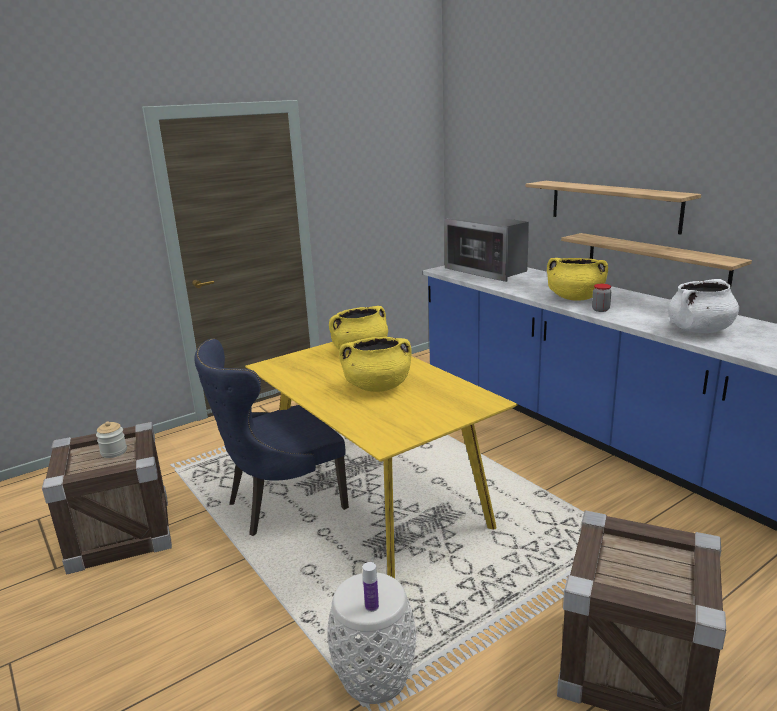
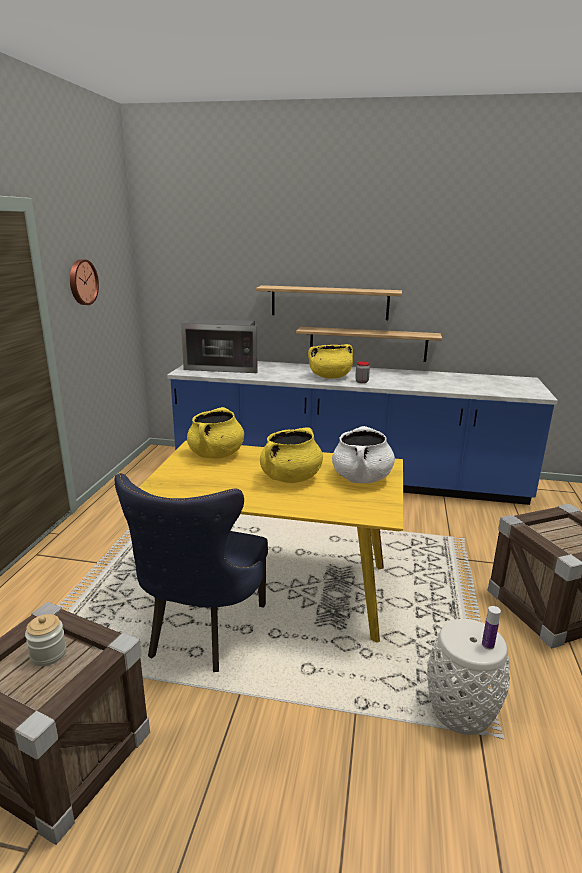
camera: 45 degrees left, 0 degrees up
(356, 173) = (82, 282): none -> wall clock
(699, 330) = (437, 383): white cooking pot -> white cooking pot (361, 478)

